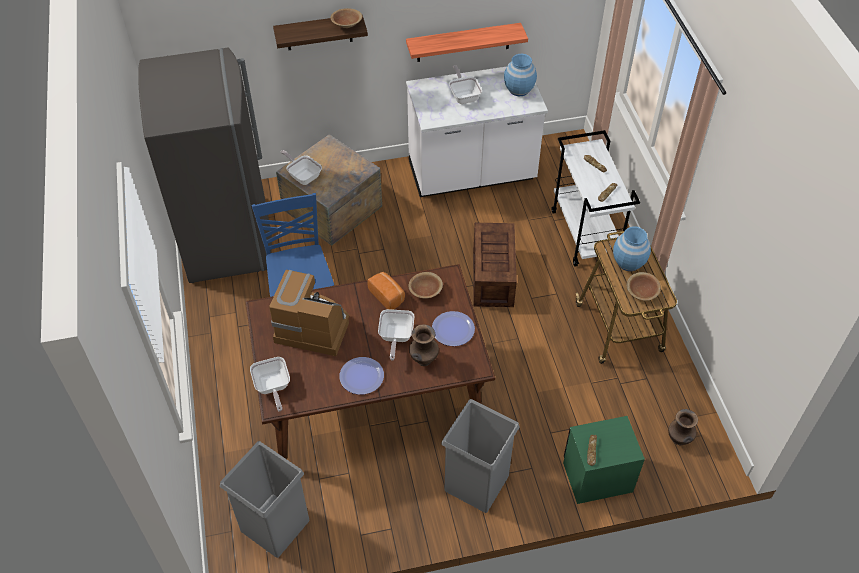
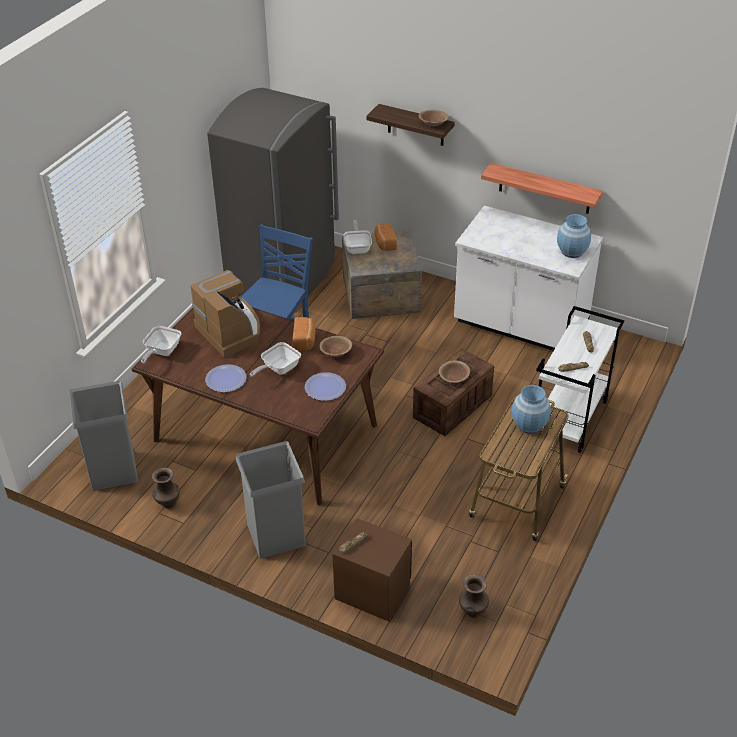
camera: 40 degrees right, 10 degrees down
(322, 159) = (384, 243): none -> bread
(423, 360) = (280, 394): brown vase -> brown vase (167, 504)
(464, 96) = (519, 235): frying pan -> none
(597, 477) = (372, 592): green nightstand -> brown nightstand
(642, 292) = (514, 451): brown bowl -> brown bowl (454, 378)

